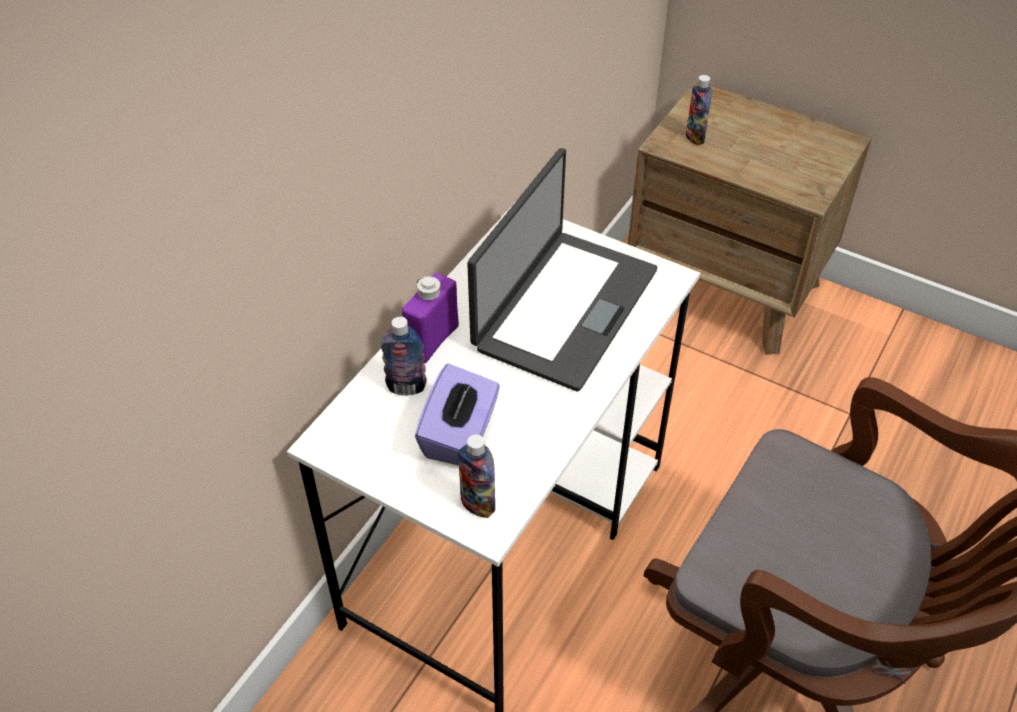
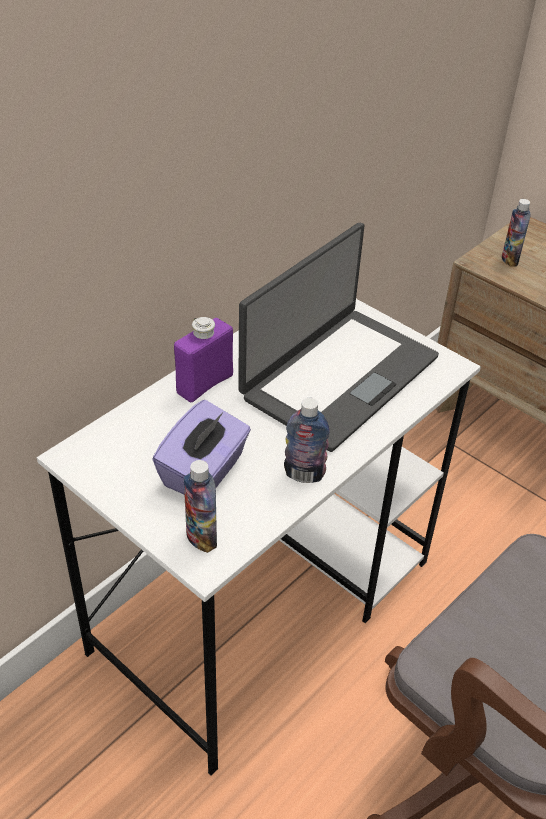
camera: 10 degrees right, 5 degrees down
(406, 387) = (167, 420): bottle -> bottle (304, 474)

